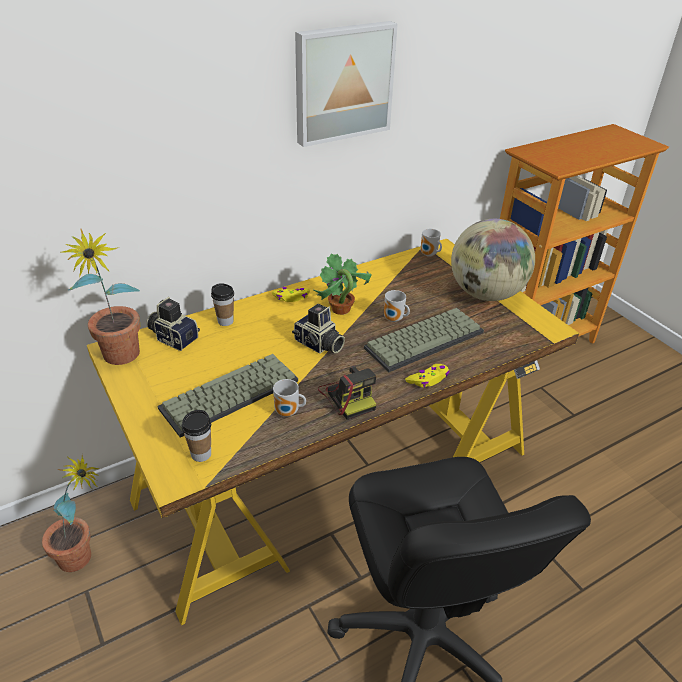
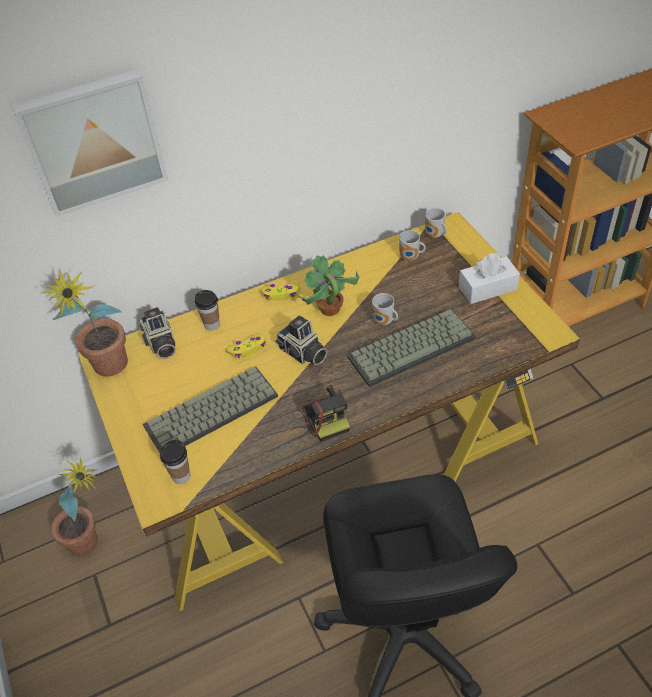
camera: 10 degrees right, 10 degrees up
(174, 337) = (161, 344): camera -> camera turned 150 degrees counterclockwise
(288, 413) = (265, 432): mug -> mug (410, 258)
(342, 82) = (321, 79): picture -> picture (93, 141)
(428, 379) = (408, 396): yellow game controller -> yellow game controller (248, 349)
(485, 294) = (487, 288): globe -> white tissue box

